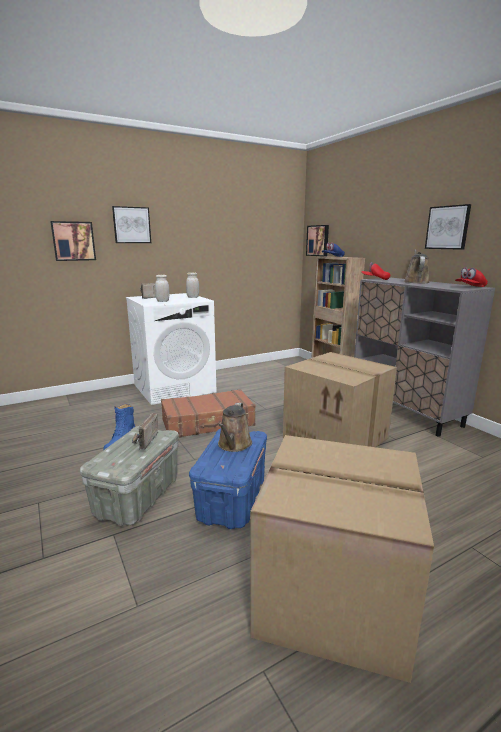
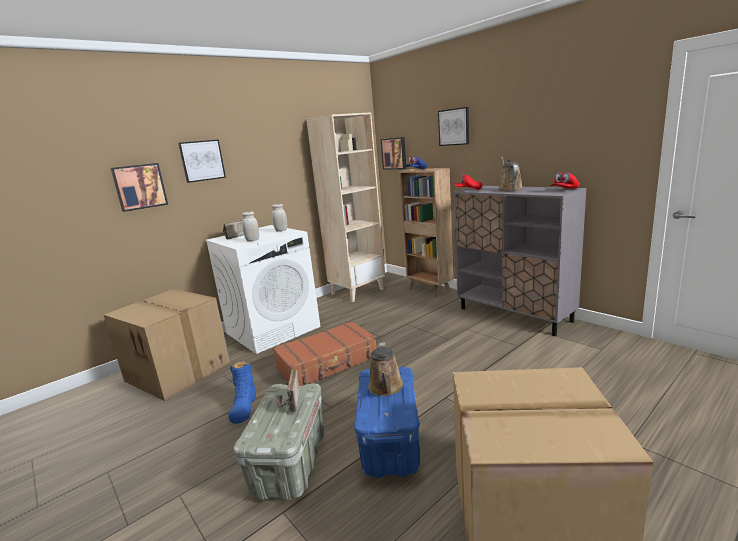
camera: 10 degrees left, 0 degrees up
(263, 368) = (357, 291): none -> beige bookcase
(337, 438) = (463, 355): cardboard box -> cardboard box (179, 371)
(447, 227) = (531, 134): picture -> picture (454, 127)

